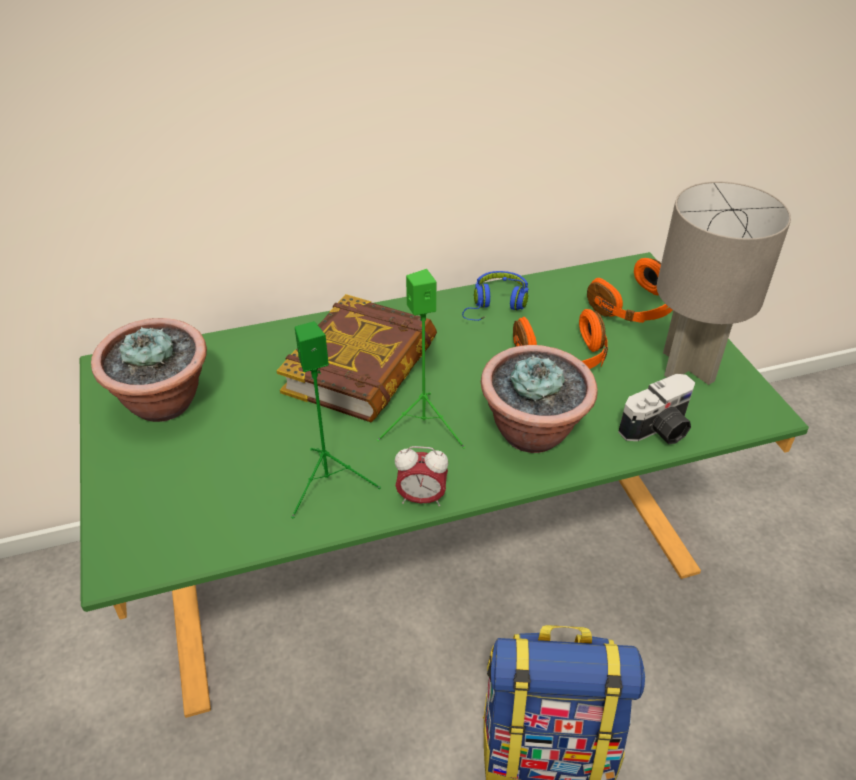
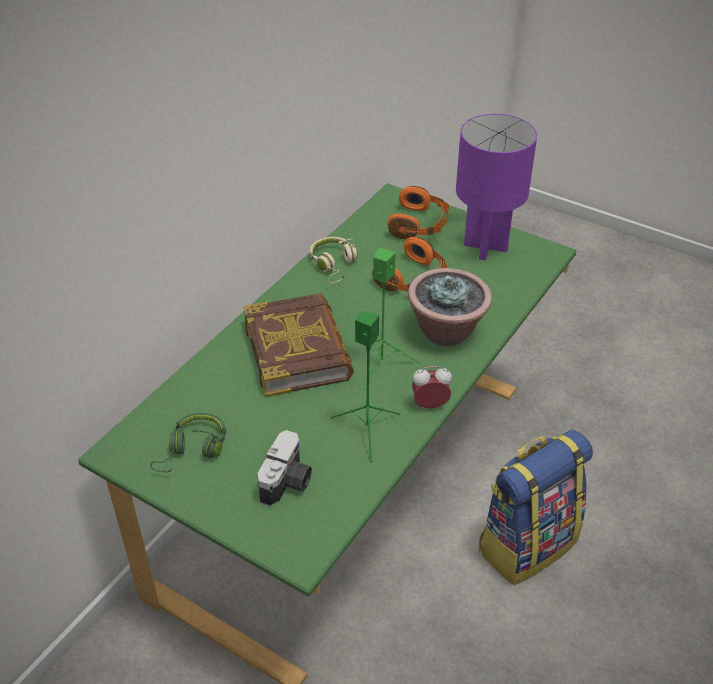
camera: 40 degrees left, 0 degrees up
(164, 403) = (193, 450): potted plant -> green headphones
(421, 498) = (430, 405): alarm clock -> alarm clock turned 150 degrees counterclockwise
(496, 305) = (334, 265): blue headphones -> beige headphones
(659, 430) = (509, 292): camera -> camera (288, 483)
(688, 367) = (486, 247): grey table lamp -> purple table lamp

